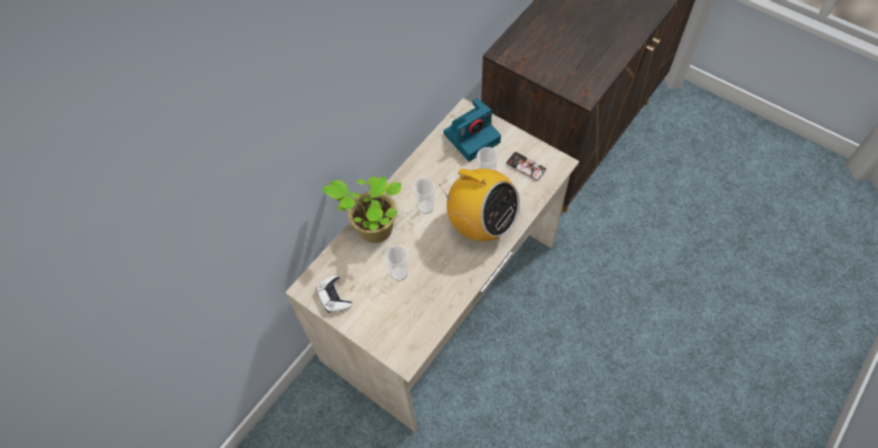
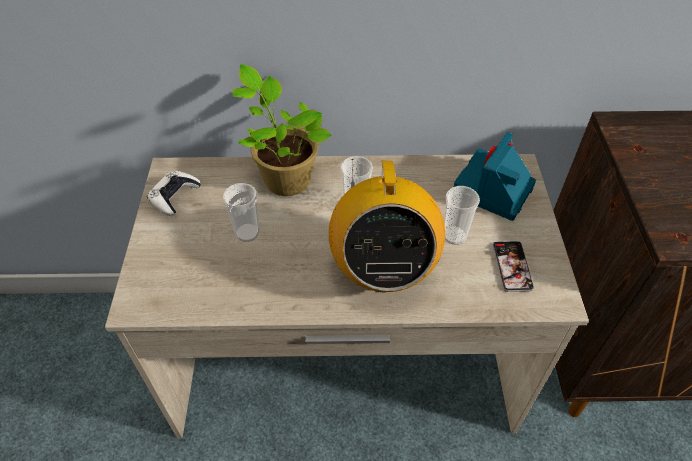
camera: 50 degrees right, 10 degrees down
(472, 137) = (493, 191): camera -> camera turned 105 degrees clockwise

